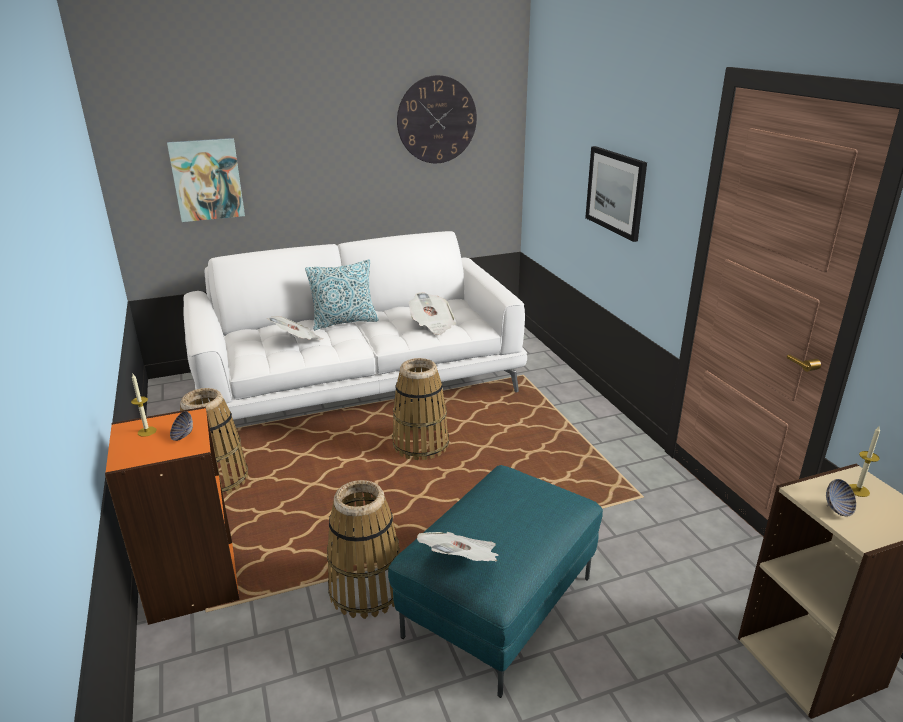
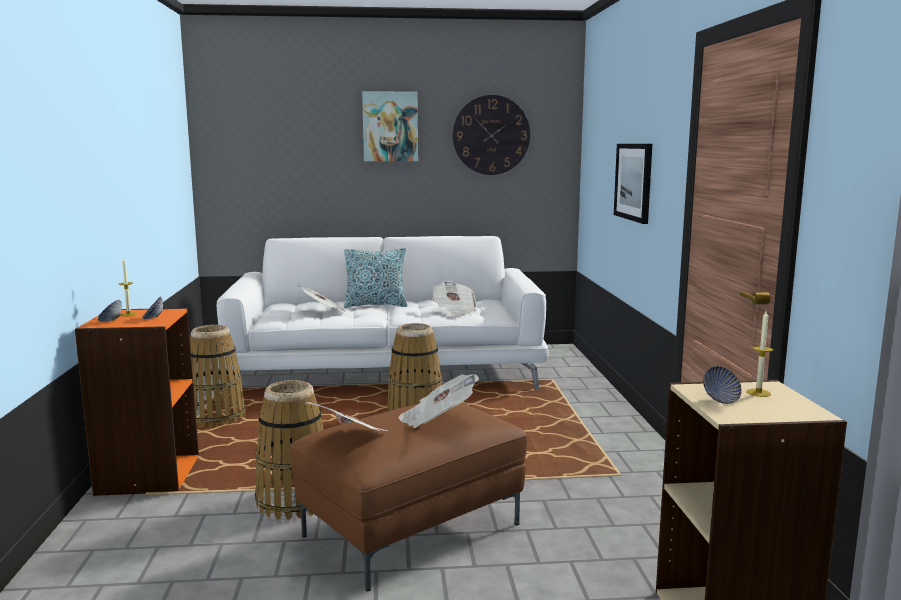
camera: 15 degrees right, 15 degrees down
(137, 450) = (111, 321): none -> bowl
(207, 179) = (278, 174): picture -> picture (390, 126)
(498, 605) = (411, 529): turquoise ottoman -> brown ottoman
(529, 517) = (437, 420): none -> newspaper

